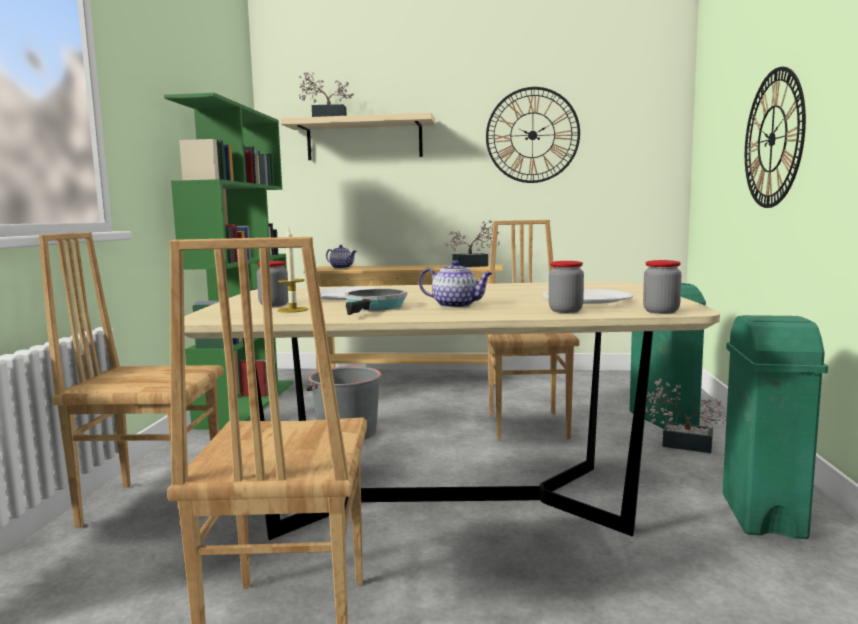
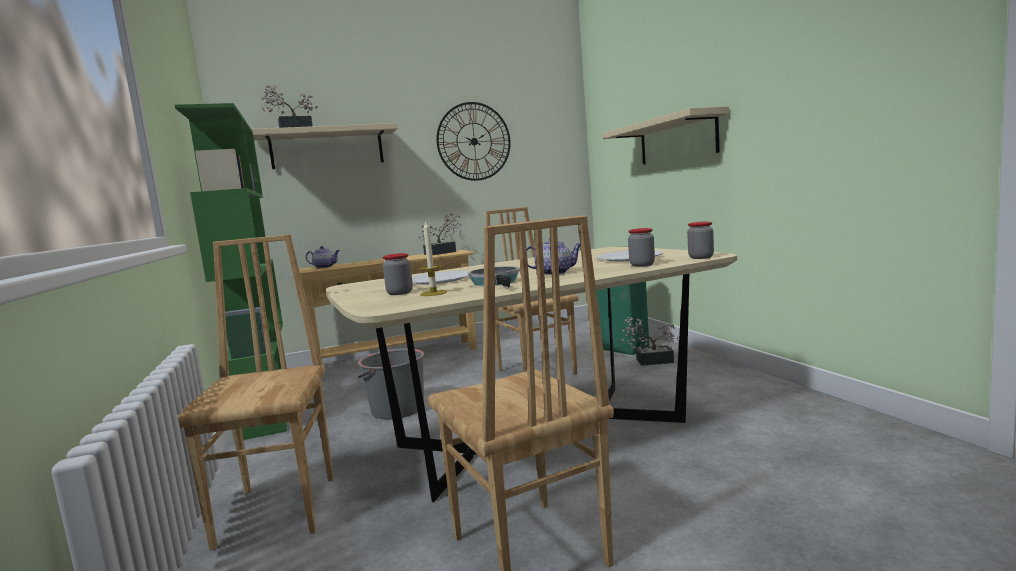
camera: 25 degrees left, 0 degrees up
(153, 504) = (280, 509): brown chair -> brown chair turned 105 degrees clockwise
(762, 516) = (741, 391): green trash can -> none
(772, 139) = (677, 139): wall clock -> beige shelf

